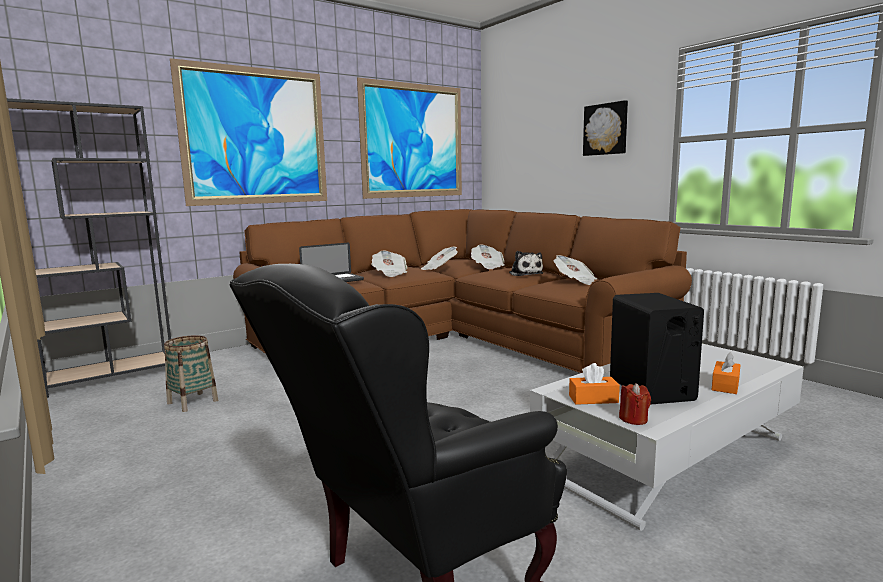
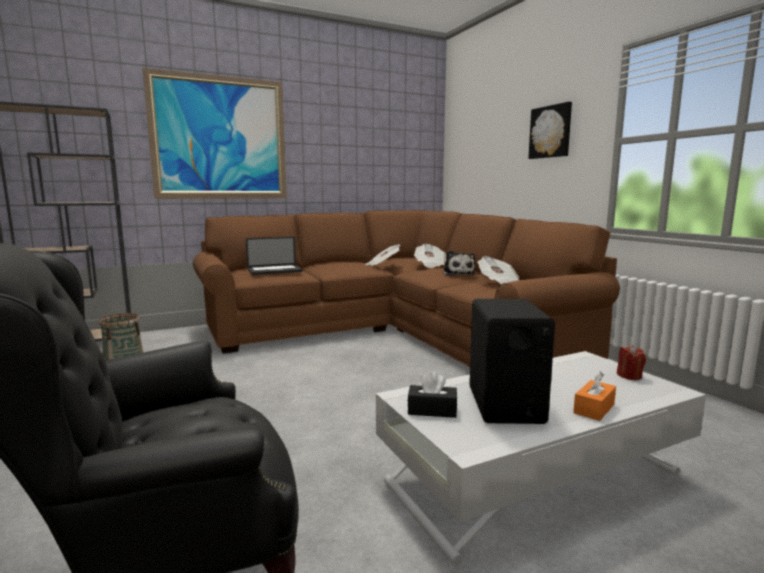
camera: 10 degrees right, 0 degrees up
(390, 274) = (333, 267): newspaper -> none
(413, 141) = (373, 145): picture -> none
(593, 399) = (432, 410): orange tissue box -> black tissue box
(633, 419) = (457, 439): red candle -> red candle (629, 376)

